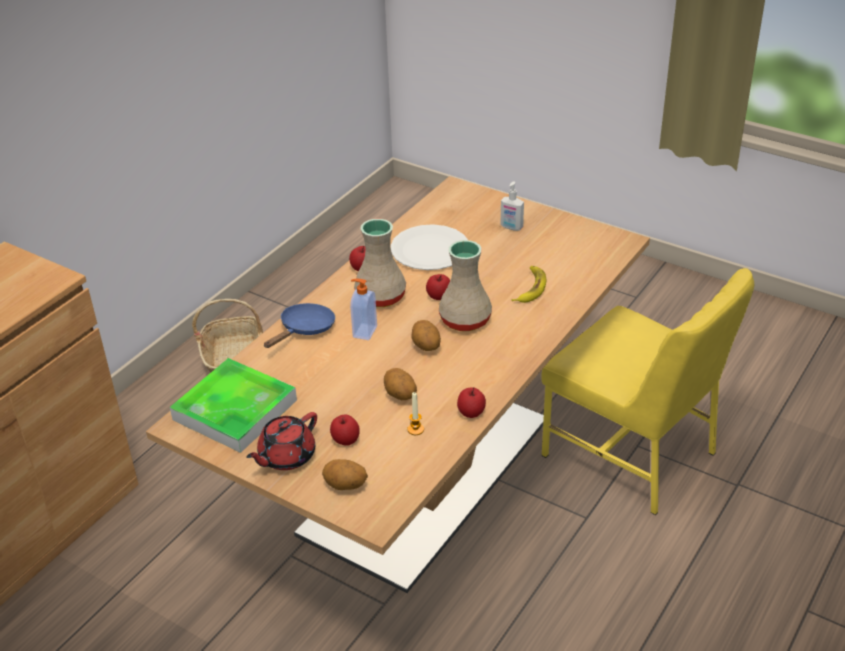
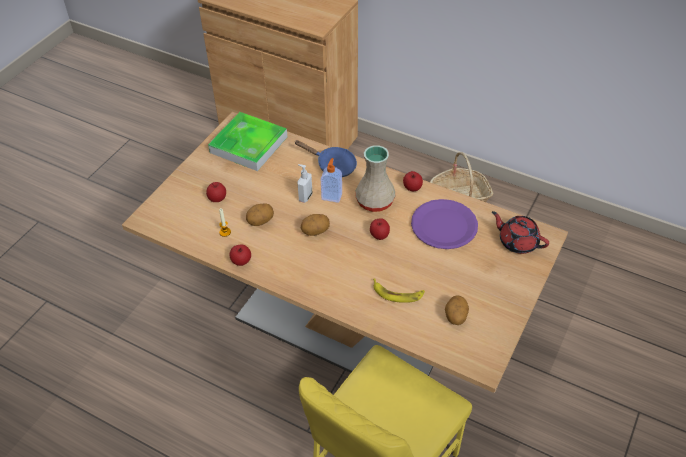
camera: 85 degrees right, 10 degrees up
(286, 456) = (204, 173): red teapot -> red teapot (517, 242)
(345, 486) = (175, 202): potato -> potato (455, 317)
(430, 250) = (444, 225): white plate -> purple plate
(466, 320) = (350, 253): beige vase -> none
(511, 227) = (489, 278): soap dispenser -> soap dispenser (305, 196)

